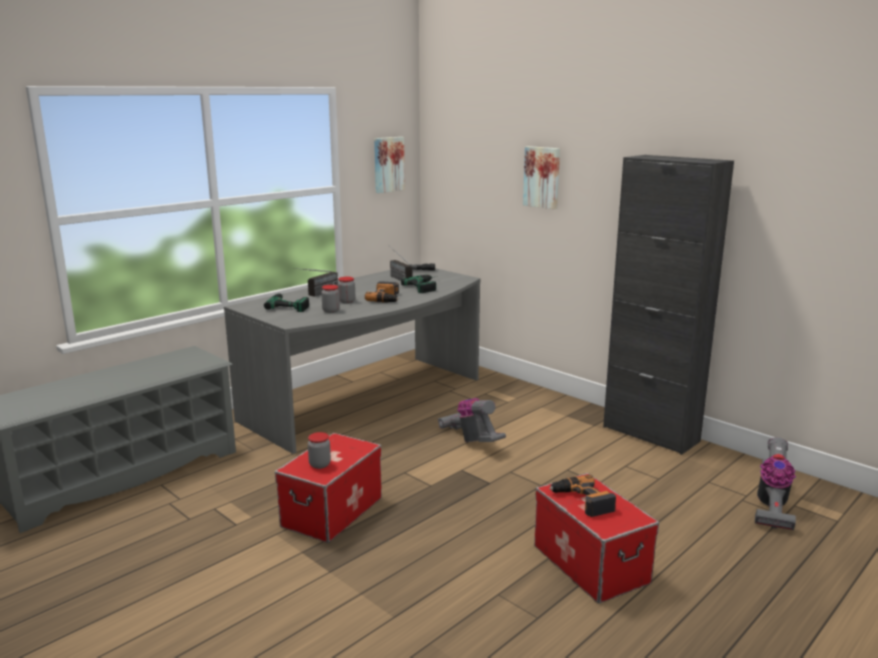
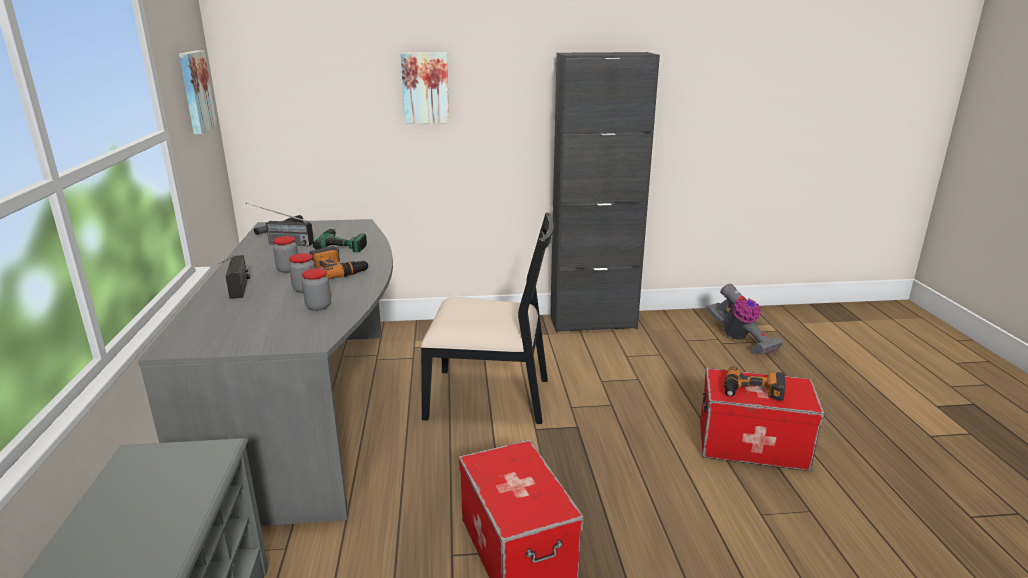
camera: 50 degrees left, 5 degrees up
(290, 304) = (240, 319): power drill -> none
(320, 464) = (528, 498): jar -> jar (288, 269)
(471, 440) = (489, 397): vacuum cleaner -> black chair

